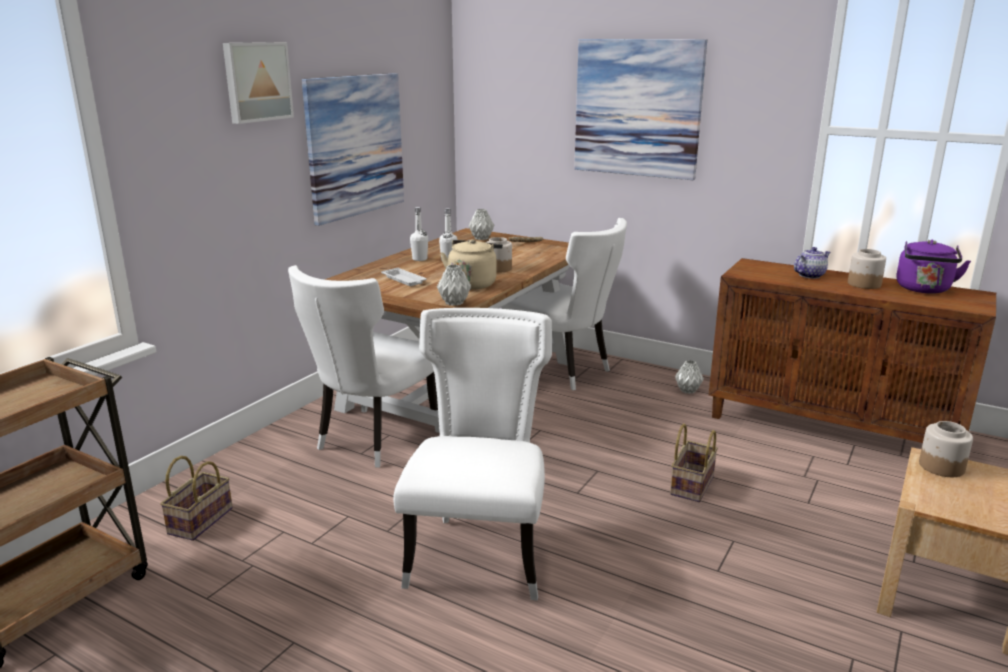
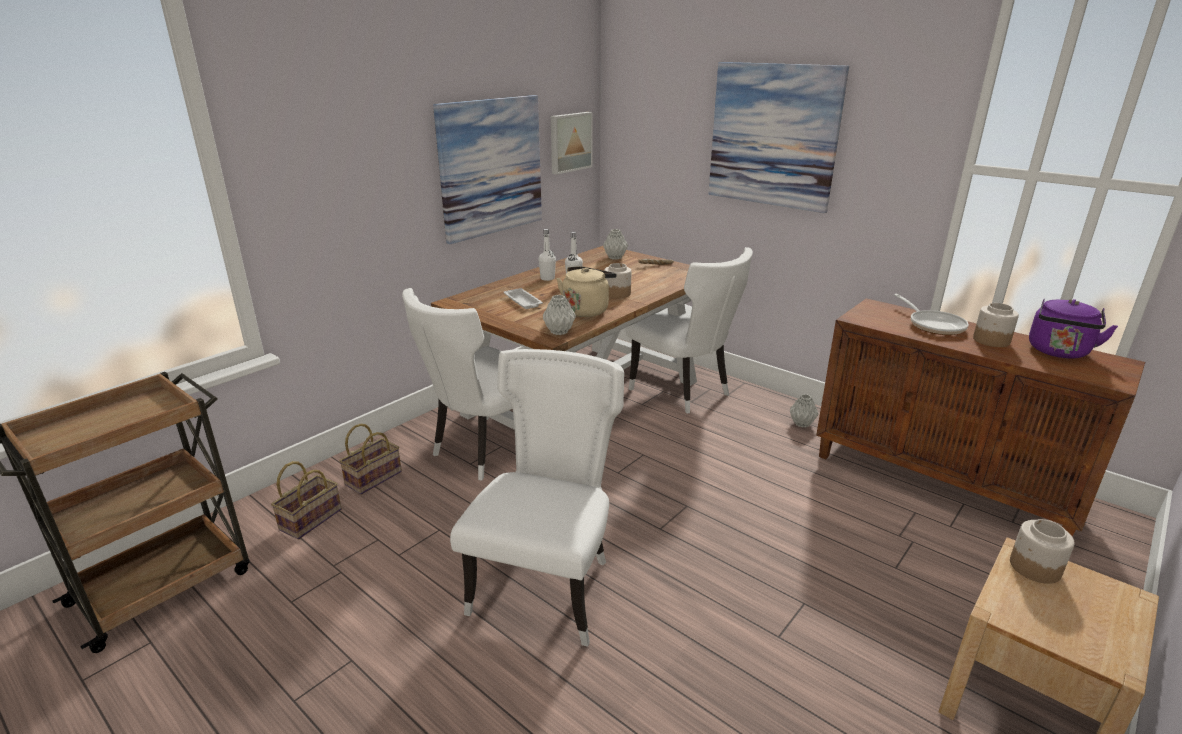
camera: 10 degrees right, 5 degrees up
(256, 82) = (384, 108): picture -> picture (569, 142)
(691, 484) = (777, 532): basket -> basket (374, 477)
(810, 275) = (933, 325): teapot -> frying pan

